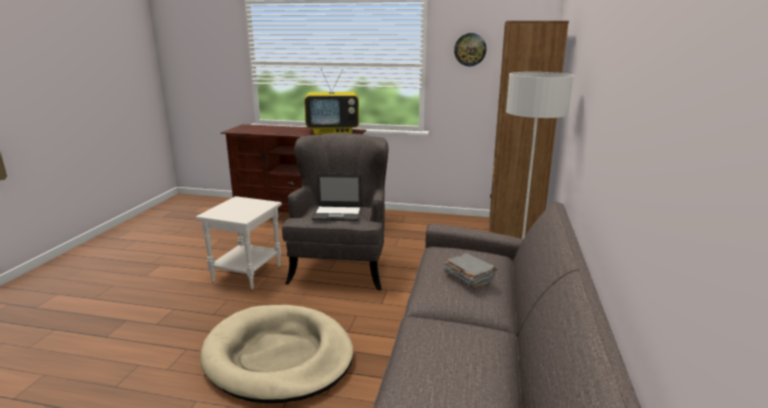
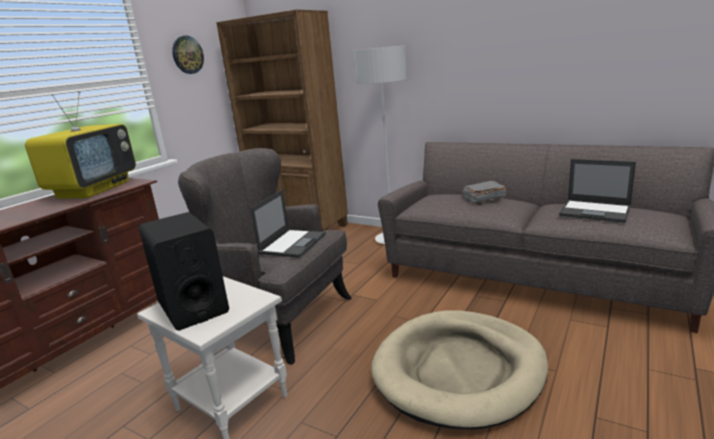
camera: 70 degrees left, 0 degrees up
(237, 205) = (193, 307): none -> black speaker
(446, 353) = (596, 211): none -> laptop

